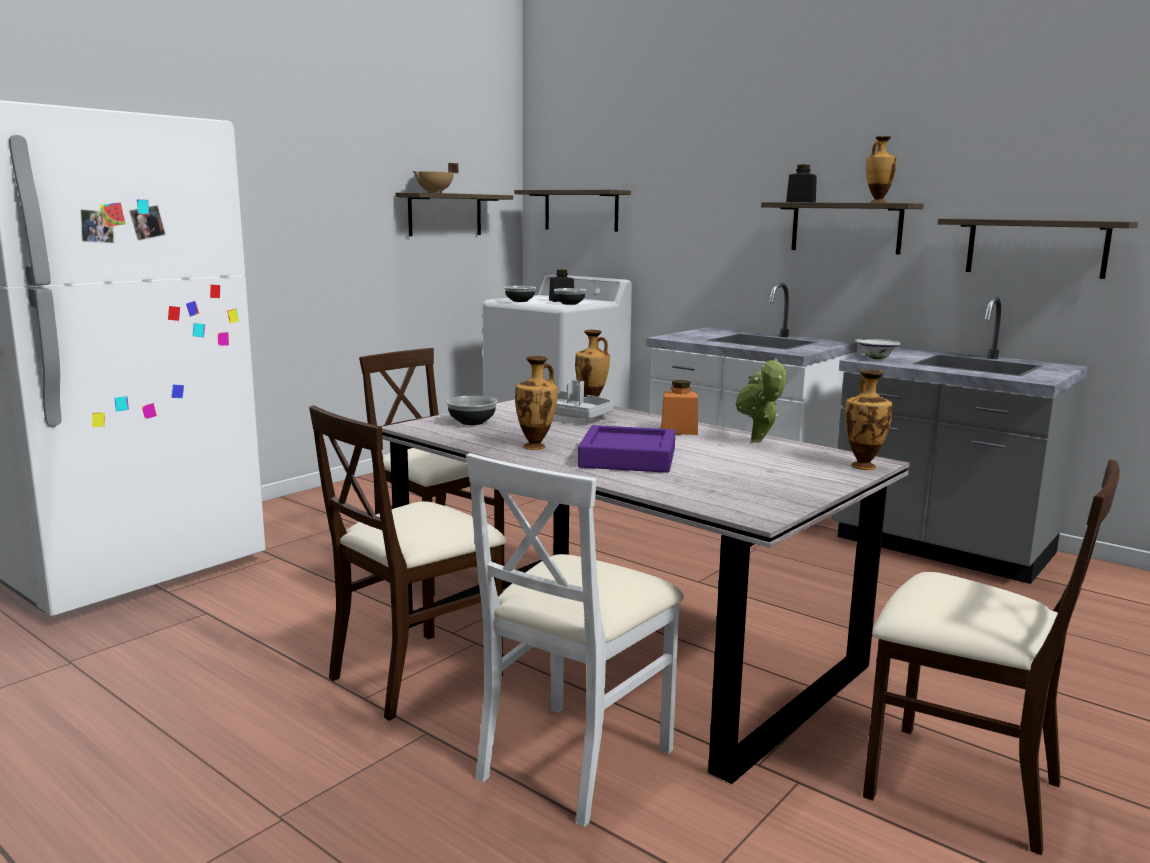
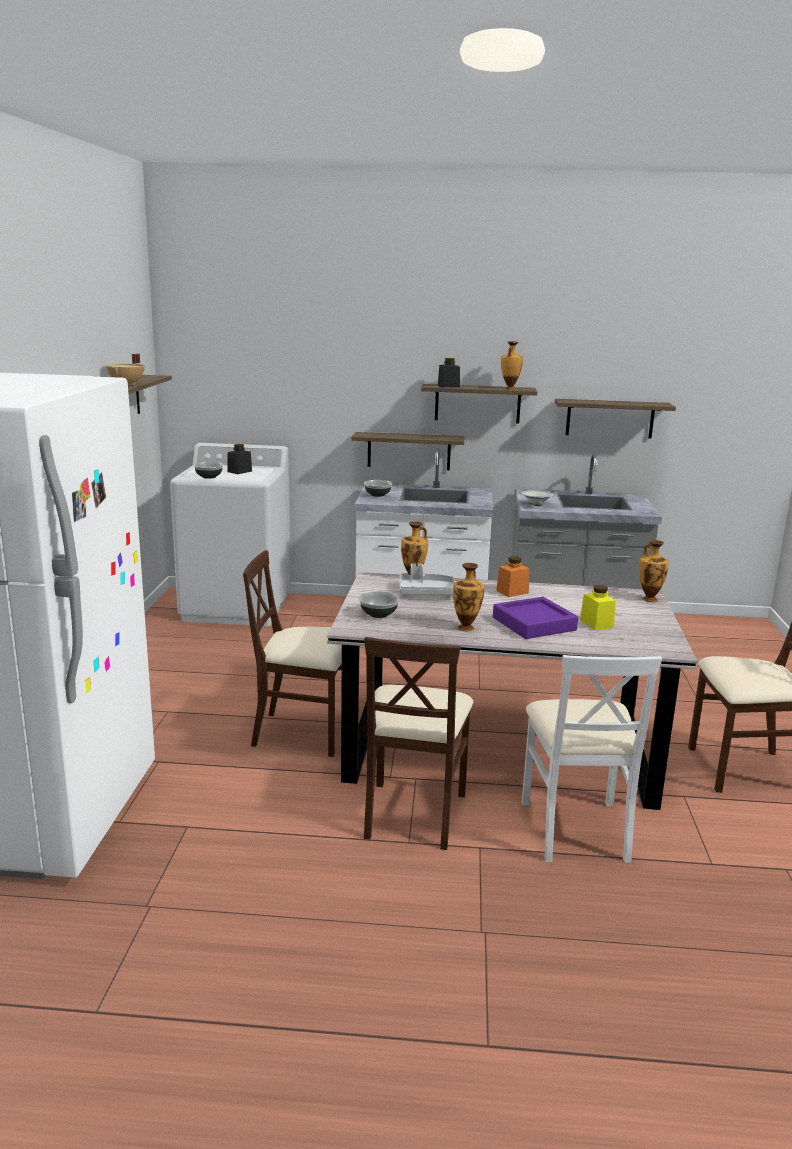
camera: 35 degrees left, 5 degrees up
(570, 304) = (258, 476): bowl -> bowl (378, 495)
(581, 210) = (227, 385): shelf -> shelf (409, 451)
(714, 472) = (596, 624): none -> yellow jar
(758, 442) = (570, 592): potted plant -> none

